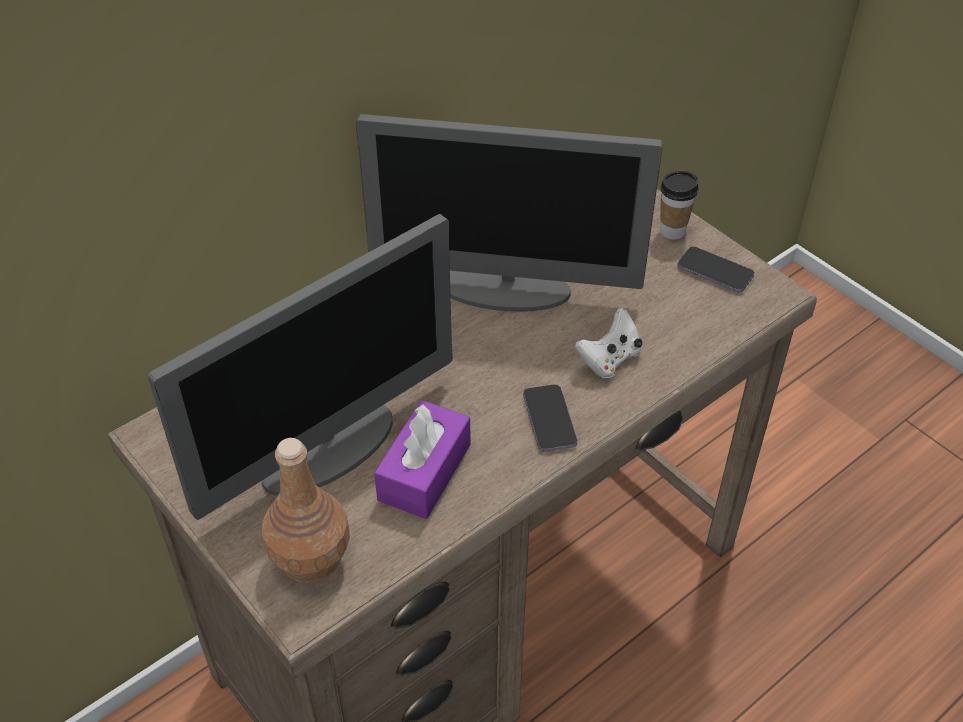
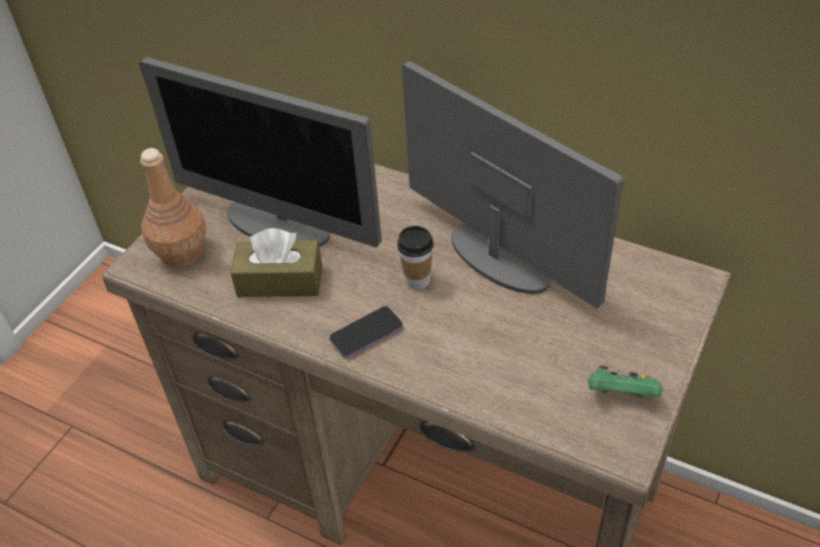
camera: 70 degrees right, 0 degrees up
(424, 472) = (280, 280): purple tissue box -> brown tissue box
(504, 289) = (498, 258): monitor -> monitor turned 150 degrees clockwise
(609, 359) = (456, 351): white game controller -> none
(672, 231) = (656, 347): cup -> cup (417, 280)
(715, 272) = (621, 395): phone -> green game controller

